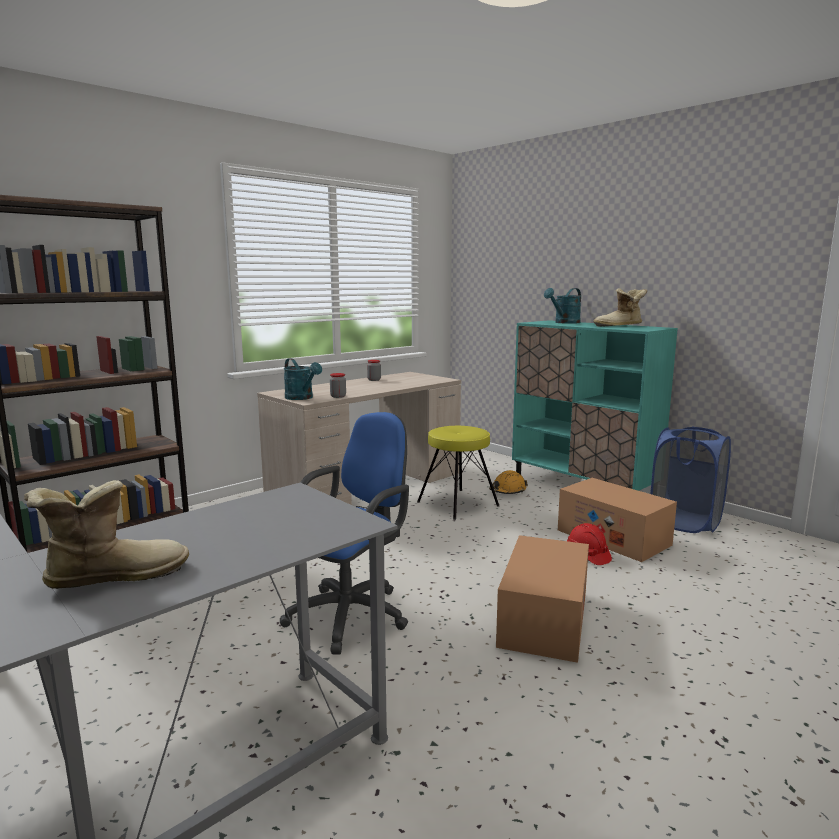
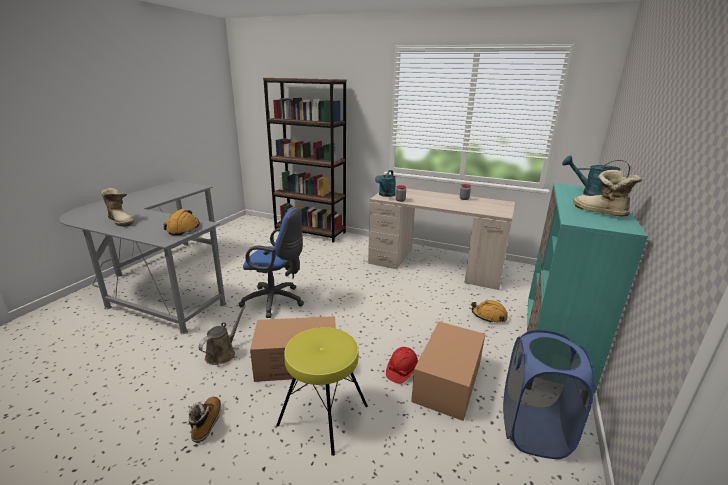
camera: 65 degrees right, 10 degrees up
(295, 509) = (183, 228): none -> orange hard hat
(457, 504) = (439, 301): yellow stool -> yellow stool (322, 415)
(487, 688) = (222, 353): none -> brown watering can
(665, 716) = (207, 423): none -> boot

